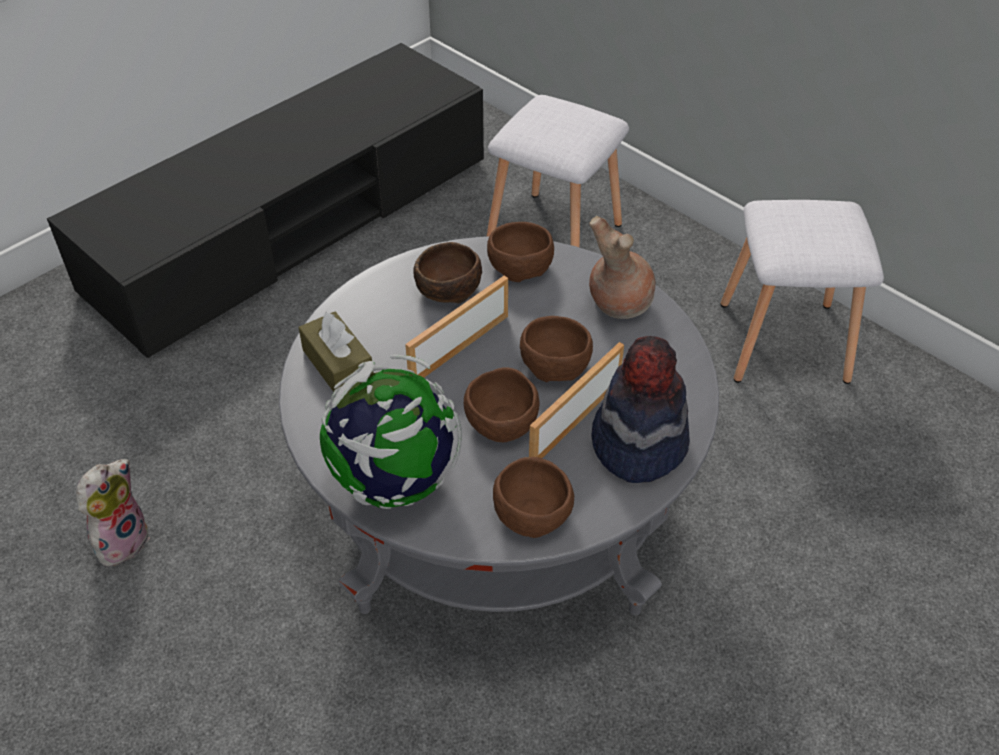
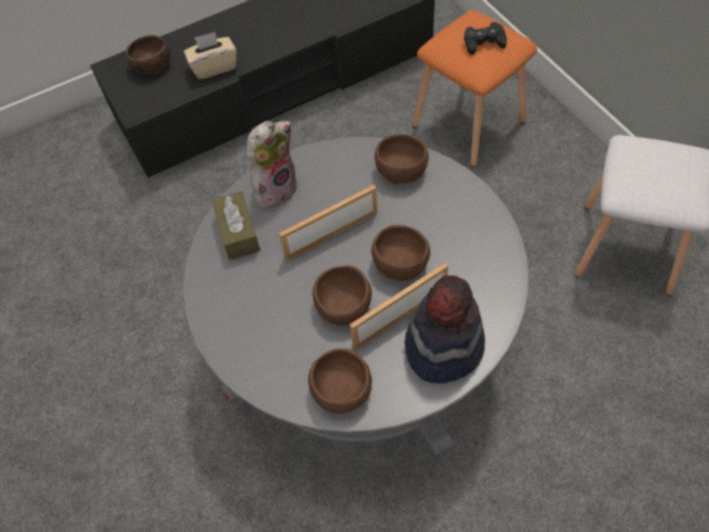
camera: 20 degrees right, 10 degrees up
(122, 540) = (97, 314): plush toy -> plush toy (275, 188)
(224, 199) = (214, 67): none -> beige tissue box
(394, 481) = (248, 340): globe -> none
(447, 289) = (338, 180): brown bowl -> brown bowl (151, 65)
(556, 236) = (470, 124): white stool -> orange stool
(567, 125) = (483, 42): none -> black game controller
(617, 304) = (467, 217): brown vase -> none

